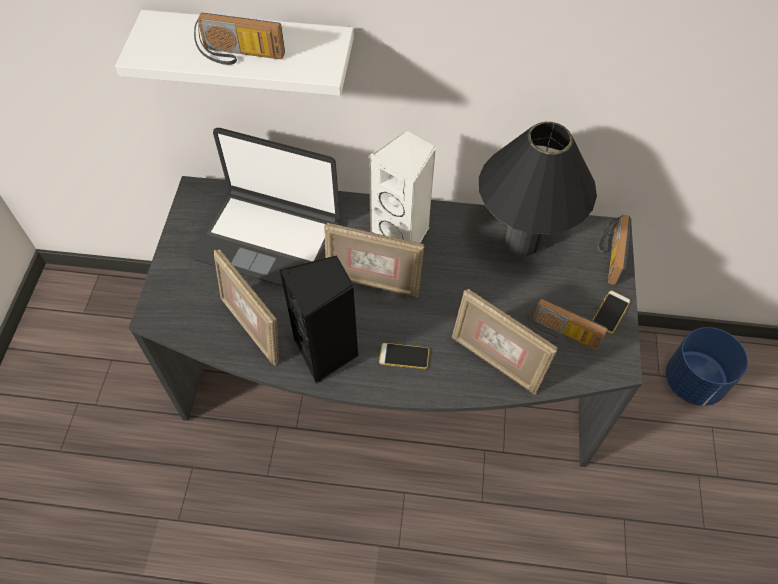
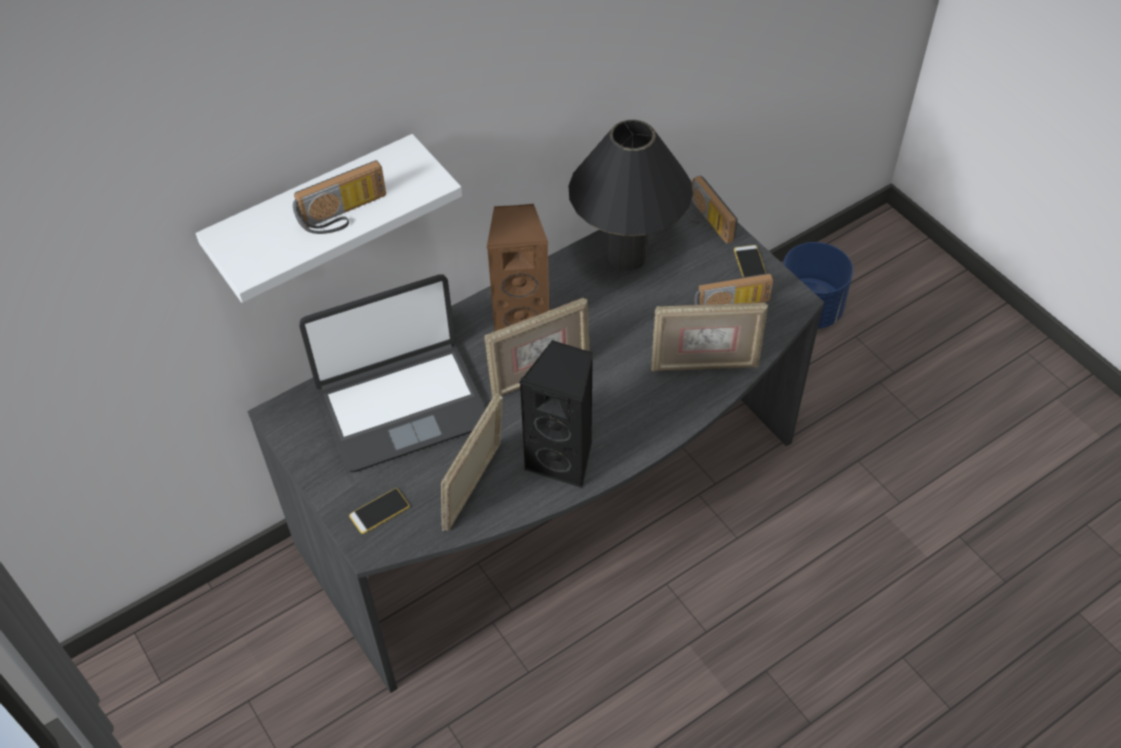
camera: 40 degrees left, 5 degrees down
(252, 328) = (475, 488): picture frame -> picture frame turned 105 degrees clockwise
(403, 235) = (521, 319): white speaker -> brown speaker
(404, 356) = (629, 414): phone -> phone (379, 511)

